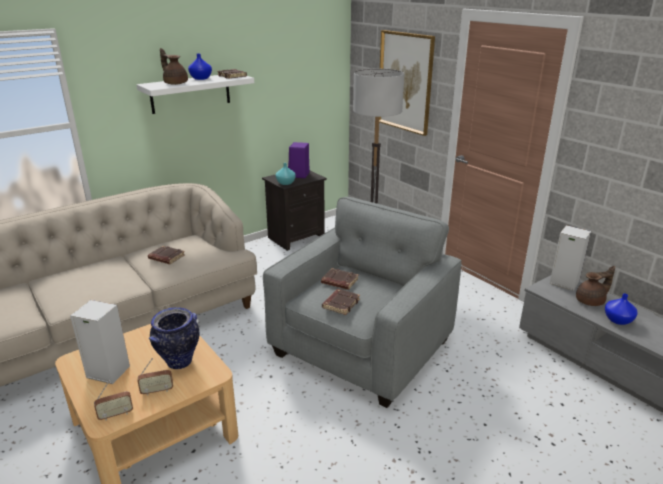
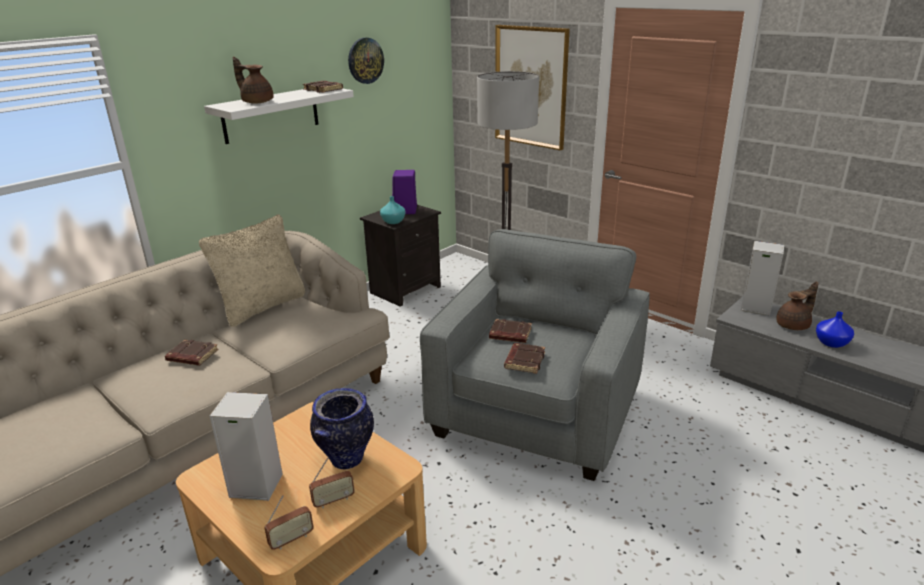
camera: 10 degrees left, 0 degrees up
(166, 241) = (264, 308): none -> beige pillow
(166, 257) = (275, 329): brown book -> brown book (191, 356)
(200, 78) = (284, 94): blue vase -> none
(272, 54) = (365, 60): none -> wall clock

